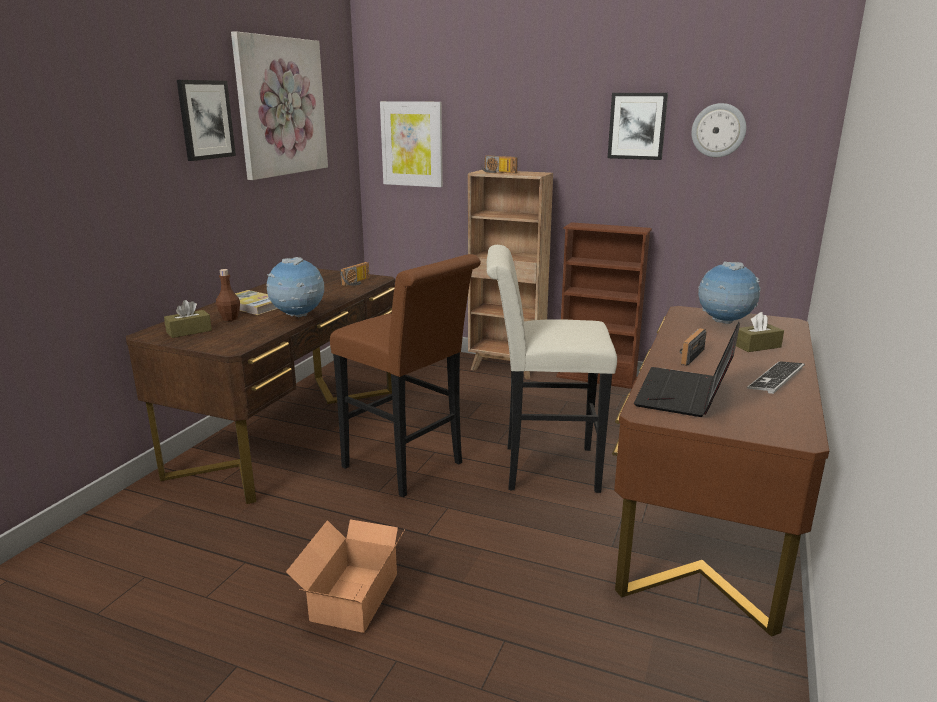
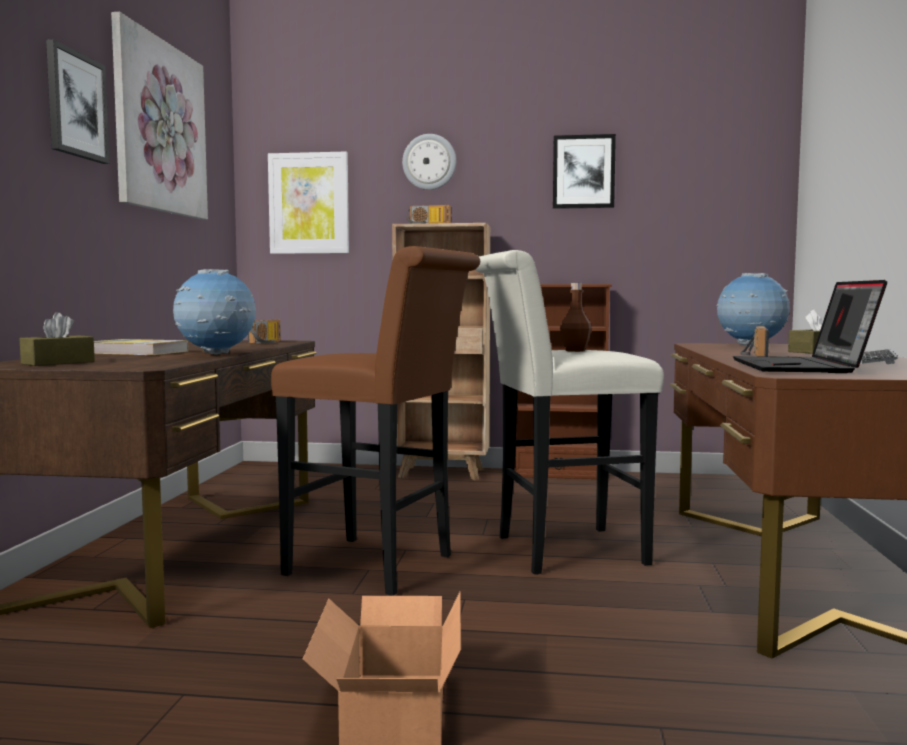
camera: 15 degrees left, 15 degrees down
(230, 318) = (113, 357): brown bottle -> brown bottle (575, 350)
(718, 130) = (673, 173): wall clock -> wall clock (429, 162)

